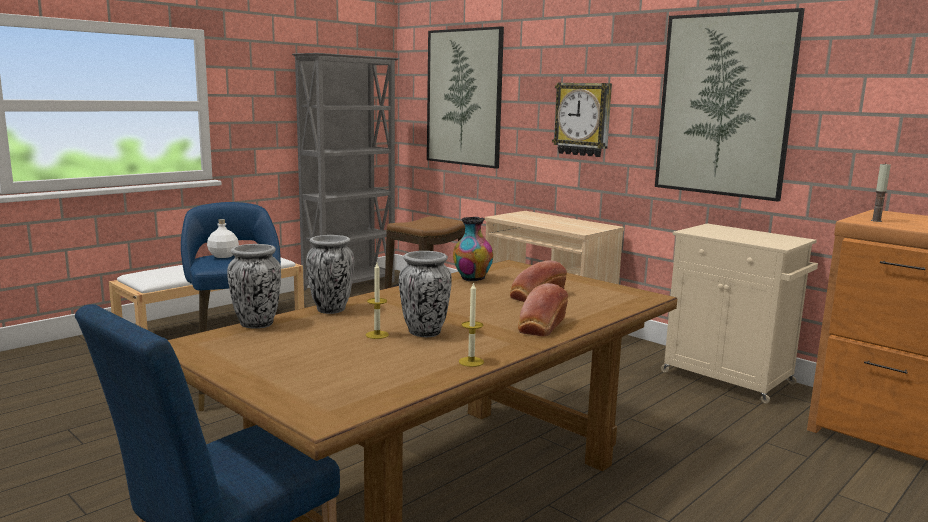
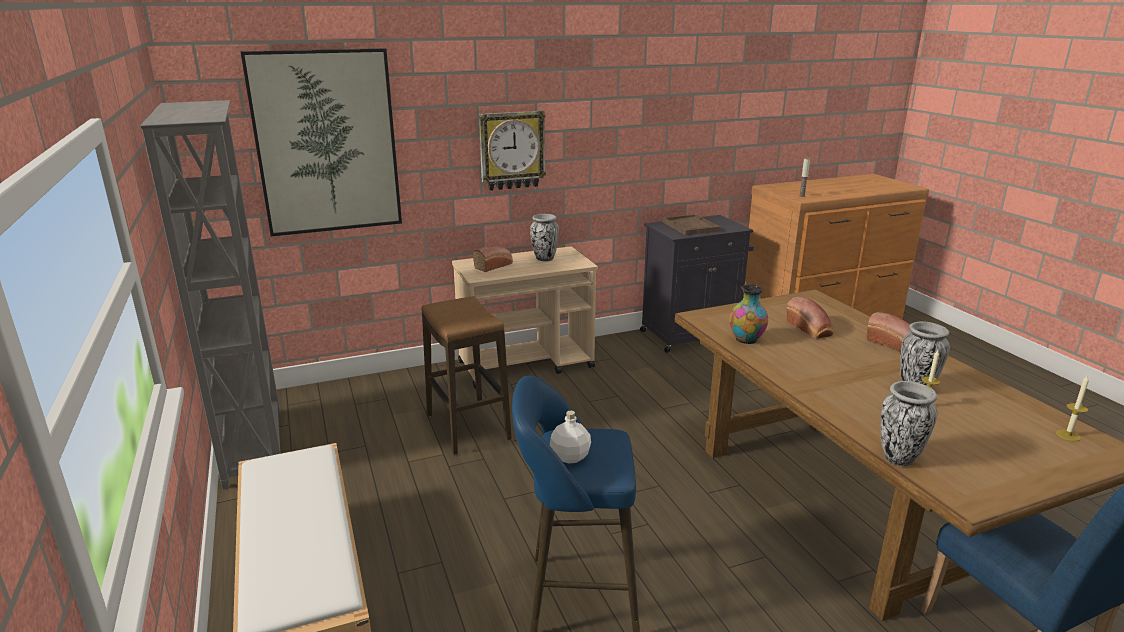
camera: 65 degrees left, 10 degrees up
(331, 309) = (848, 416): vase -> vase (544, 259)
(471, 362) = (984, 384): candle -> candle (1068, 435)
(531, 217) = (494, 266): none -> bread
(724, 105) = (649, 122): picture -> none
(729, 378) = (691, 335): beige cabinet -> black cabinet
(735, 233) = (690, 226): none -> brown tray

